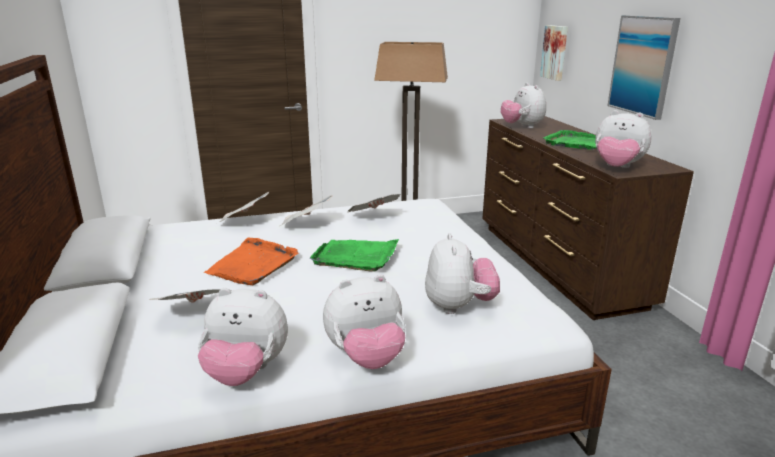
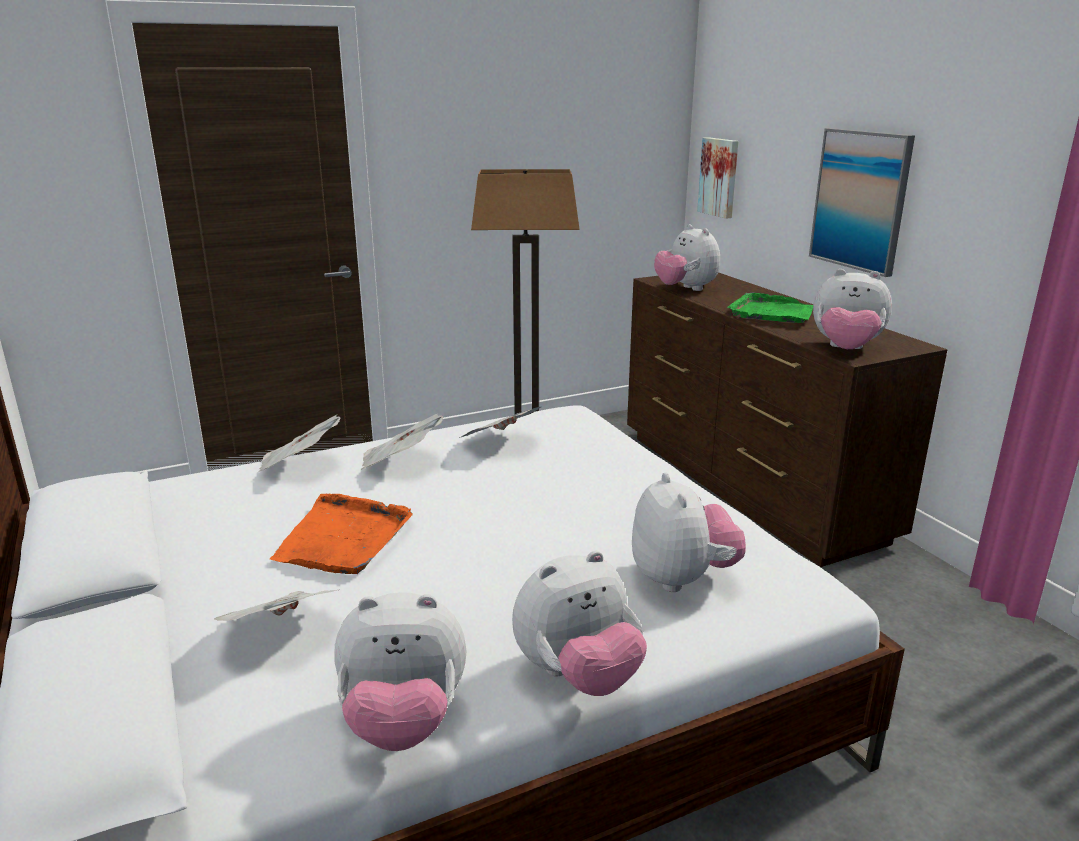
camera: 10 degrees left, 0 degrees up
(356, 256) = (500, 511): green tray -> none

